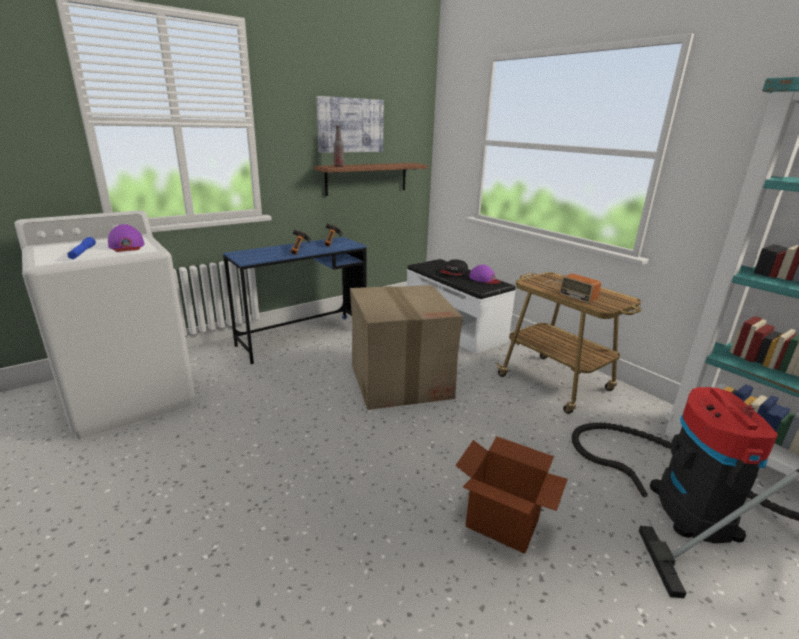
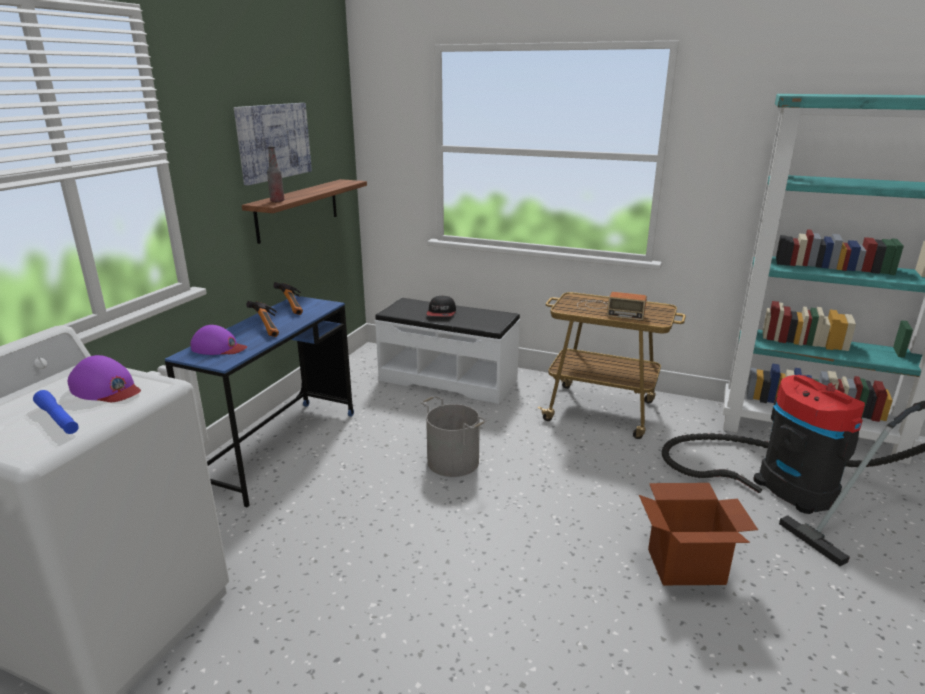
camera: 30 degrees left, 0 degrees up
(400, 380) = (453, 461): cardboard box -> grey bucket
(484, 279) = (482, 313): purple cap -> purple cap (218, 348)

